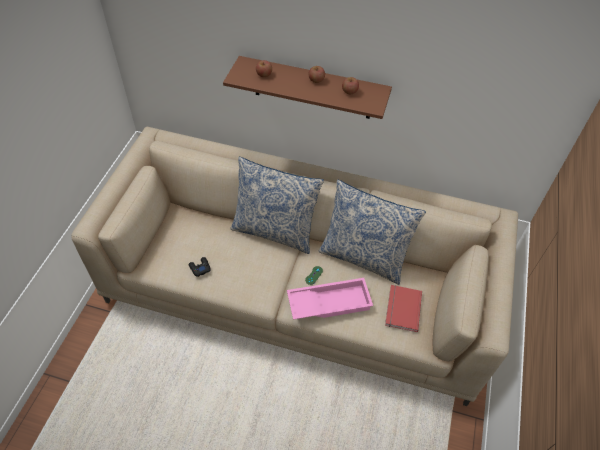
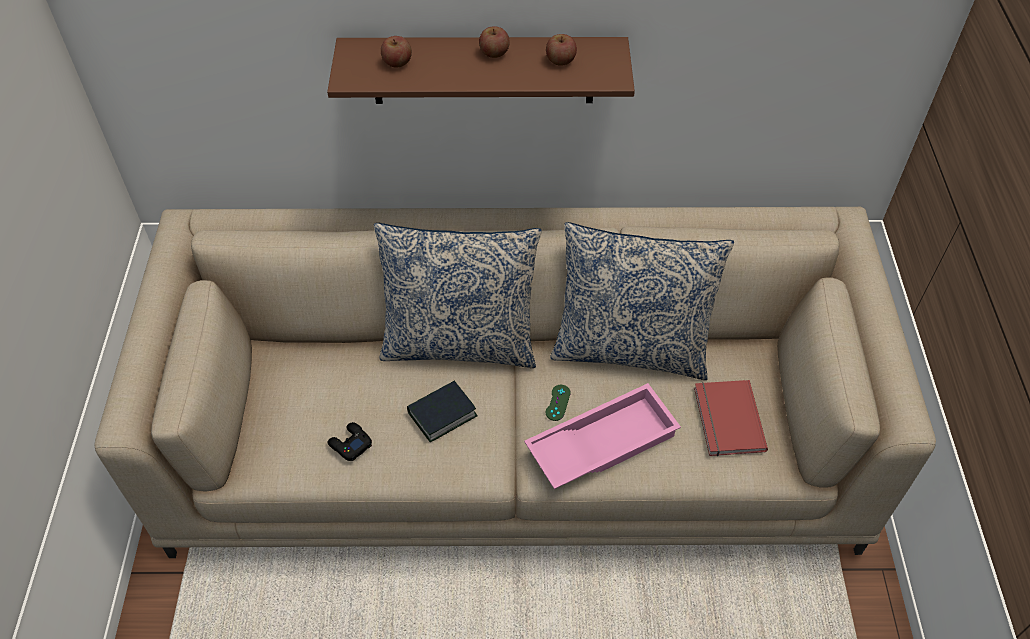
camera: 15 degrees left, 0 degrees up
(251, 265) = (442, 414): none -> book

